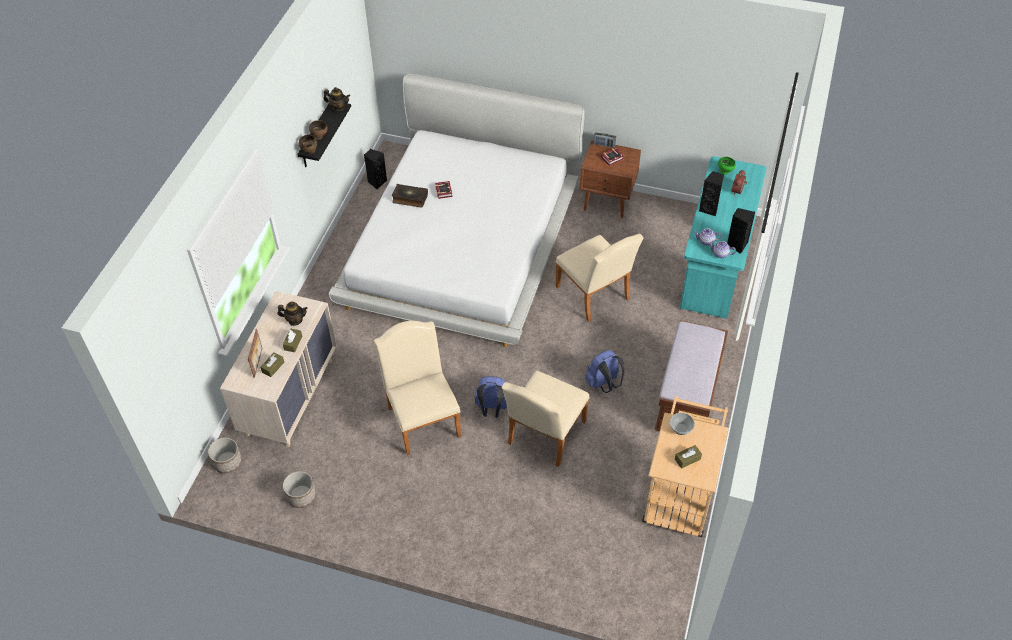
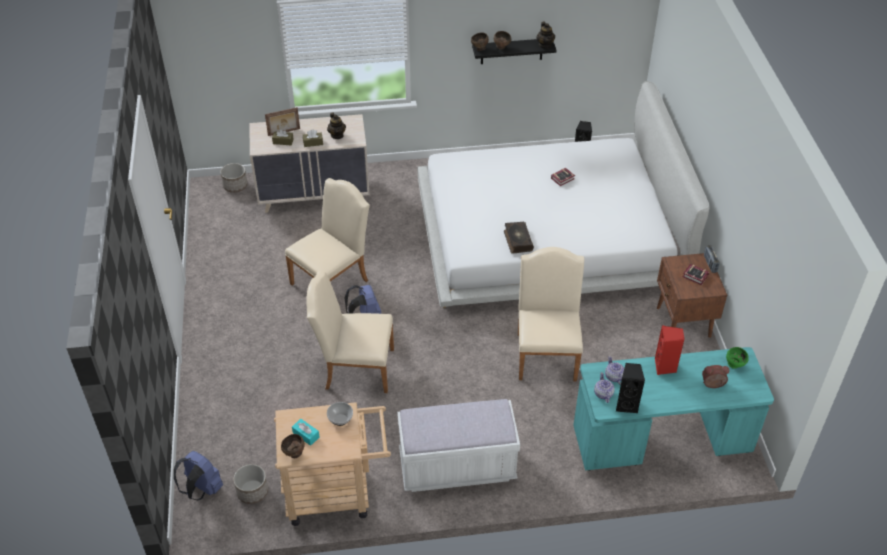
camera: 65 degrees right, 5 degrees down
(301, 496) = (222, 237): planter -> planter (252, 491)
(410, 199) = (537, 161): book -> book (517, 241)
(595, 296) = (546, 352): beige chair -> beige chair turned 150 degrees clockwise
(604, 384) = (439, 393): blue backpack -> blue backpack (202, 489)
(687, 399) = (457, 467): brown bench -> white bench
(687, 459) = (306, 435): brown tissue box -> turquoise tissue box
(705, 474) = (294, 454): none -> brown bowl
(709, 209) = (665, 367): black speaker -> red speaker

